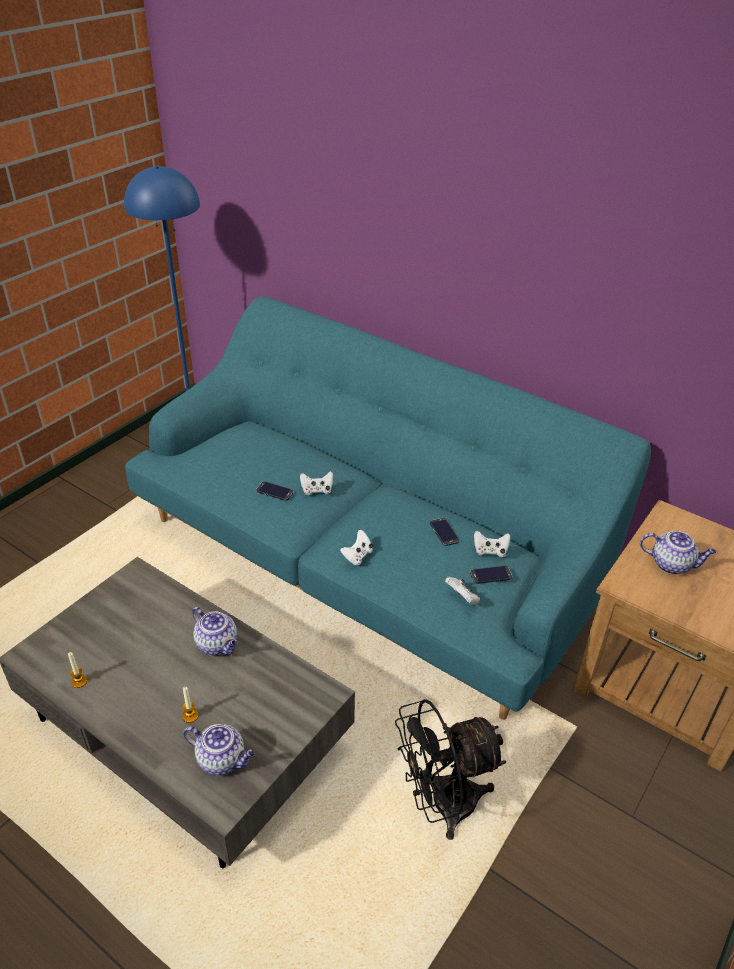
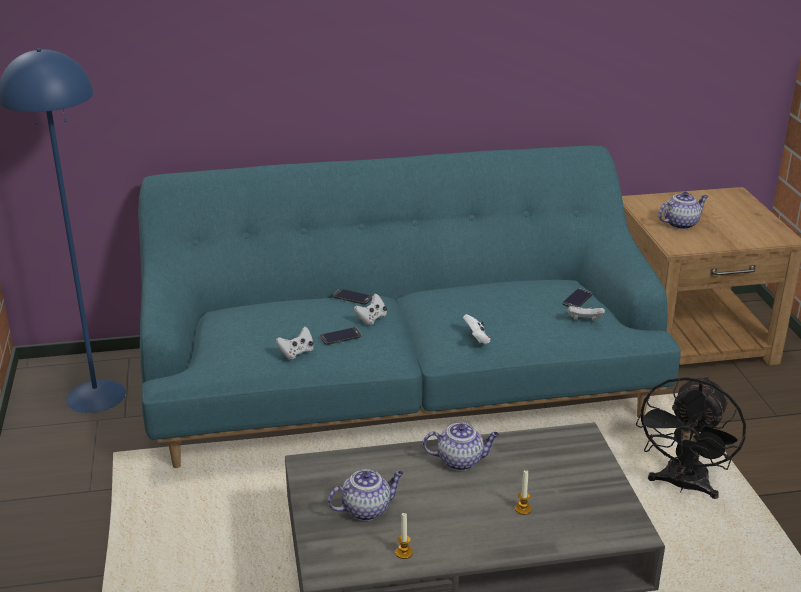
camera: 45 degrees left, 10 degrees down
(222, 760) = (589, 513): teapot -> teapot (367, 509)
(444, 532) = (507, 293): phone -> phone (352, 297)
(490, 551) = (553, 287): white game controller -> white game controller (296, 353)

